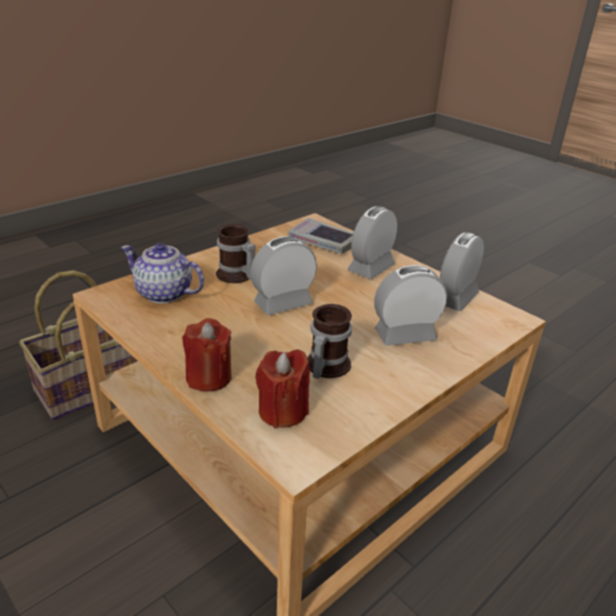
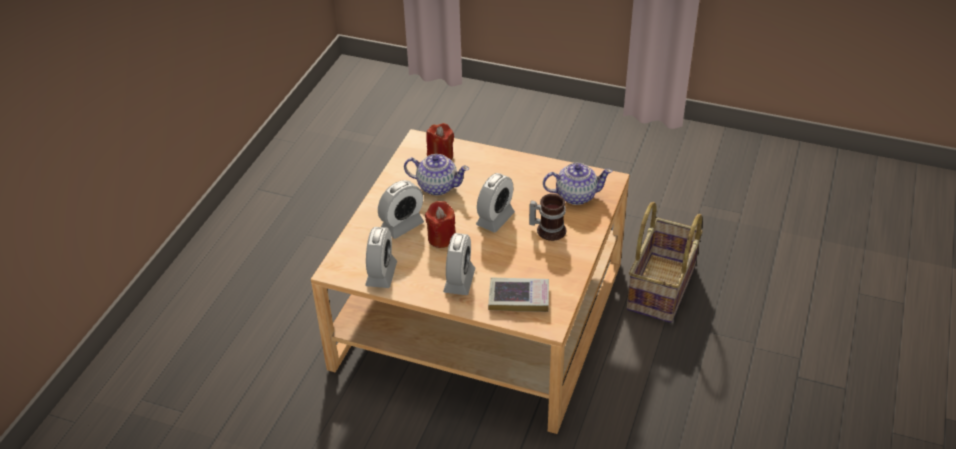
camera: 155 degrees right, 10 degrees up
(209, 377) = (491, 157): red candle -> red candle (441, 238)
(324, 366) = (437, 186): mug -> teapot

